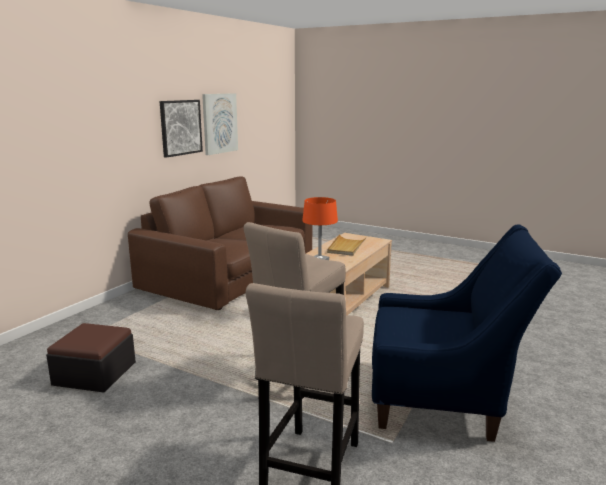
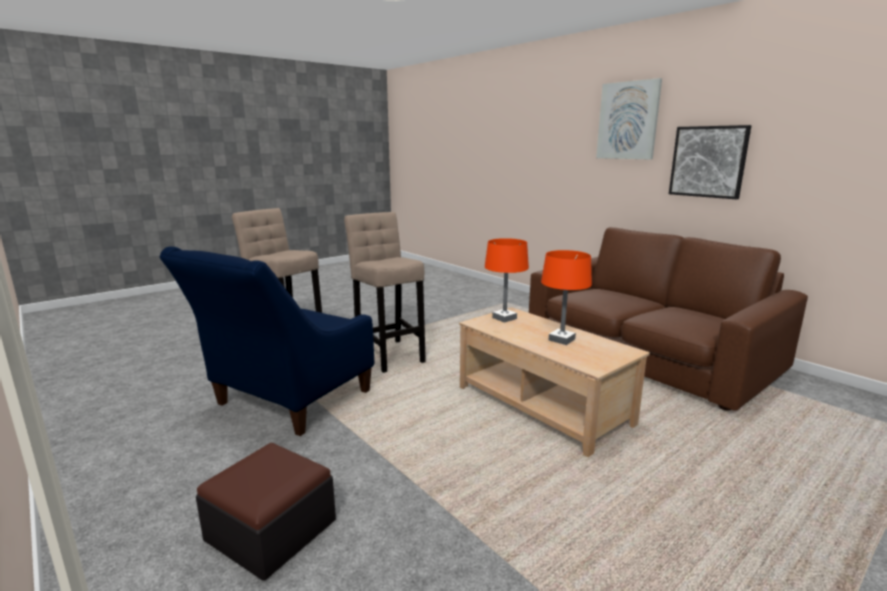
camera: 110 degrees right, 0 degrees up
(95, 373) = (449, 304): ottoman -> ottoman (271, 530)
(219, 123) = (800, 164): picture -> picture (628, 120)
(346, 247) = (561, 339): beige tray -> orange table lamp

